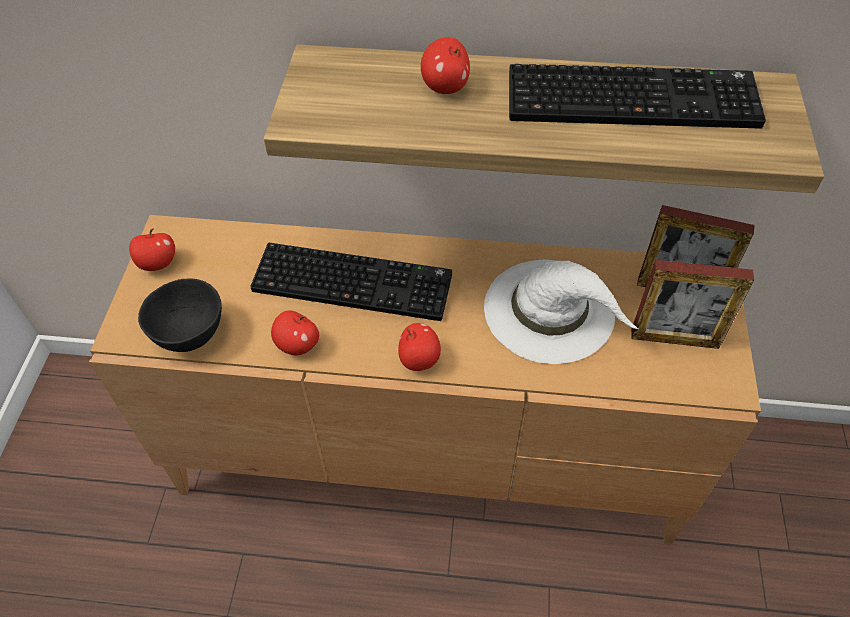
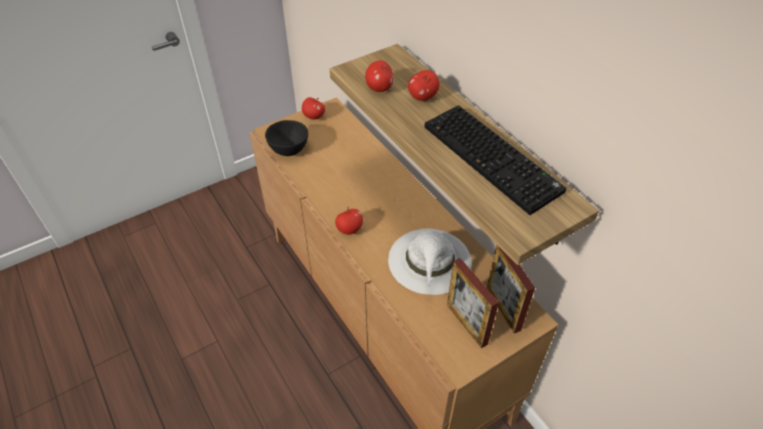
camera: 50 degrees right, 5 degrees down
(297, 345) = (316, 185): apple -> apple (379, 88)
(355, 281) = (370, 181): keyboard -> none

